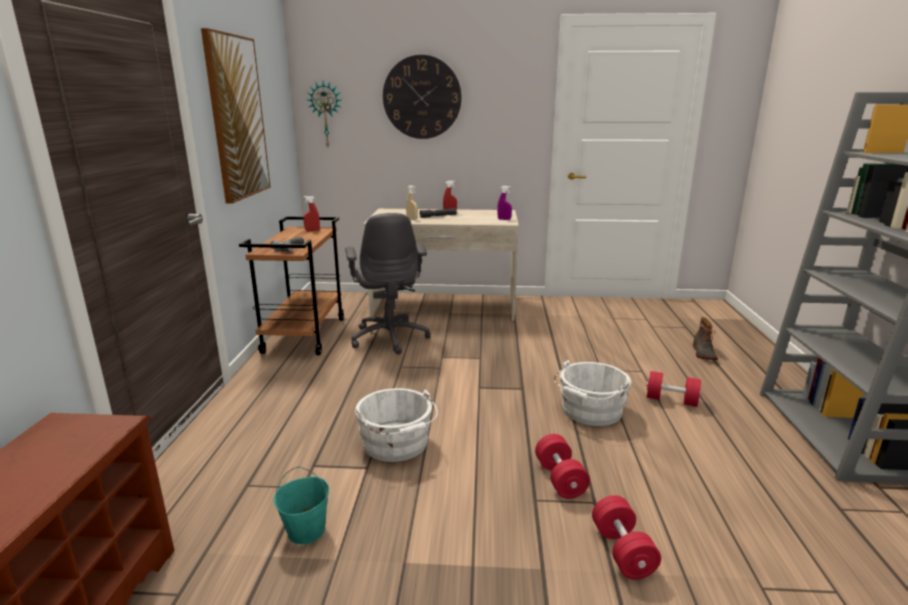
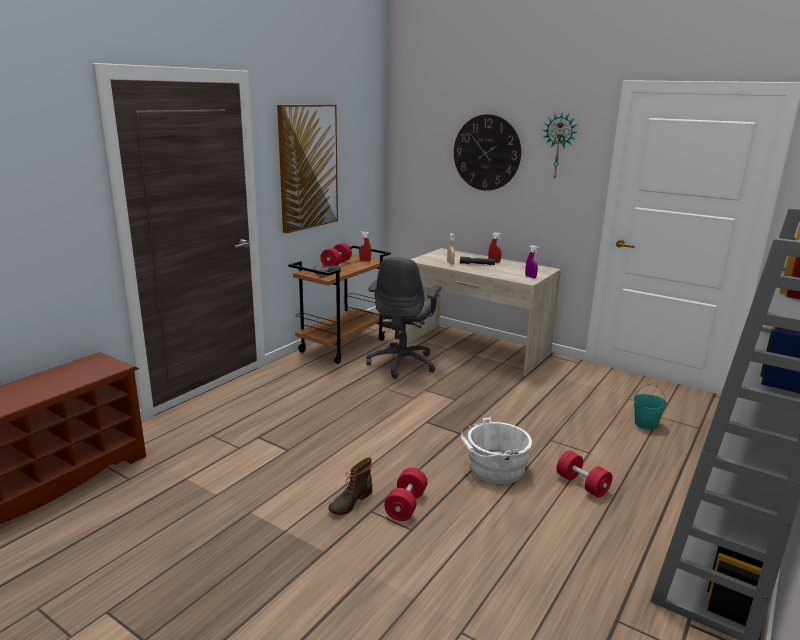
camera: 30 degrees right, 0 degrees up
(306, 530) = (217, 472): turquoise bucket -> turquoise bucket (646, 424)
(326, 115) = (409, 161): wall clock -> wall clock (559, 146)
(397, 444) = (322, 442): white bucket -> none
(622, 551) = (390, 565): red dumbbell -> red dumbbell (336, 264)
(703, 353) = (680, 457): boot -> boot (350, 501)

